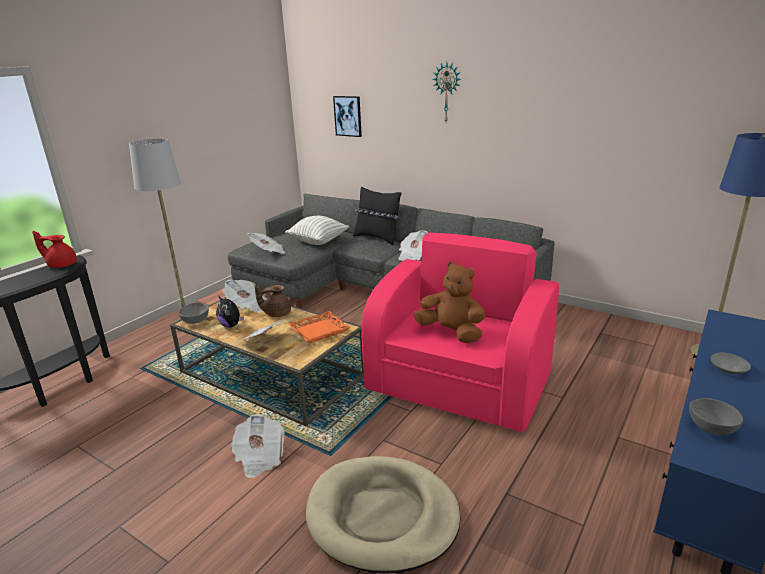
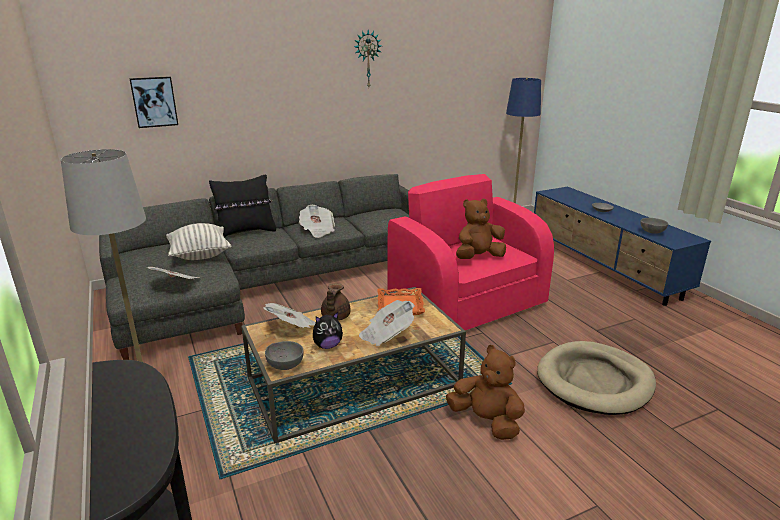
camera: 60 degrees left, 0 degrees up
(61, 265) = (118, 379): red teapot -> none
(259, 457) = (486, 421): newspaper -> brown plush toy
(447, 92) = (286, 65): wall clock -> wall clock (367, 59)

